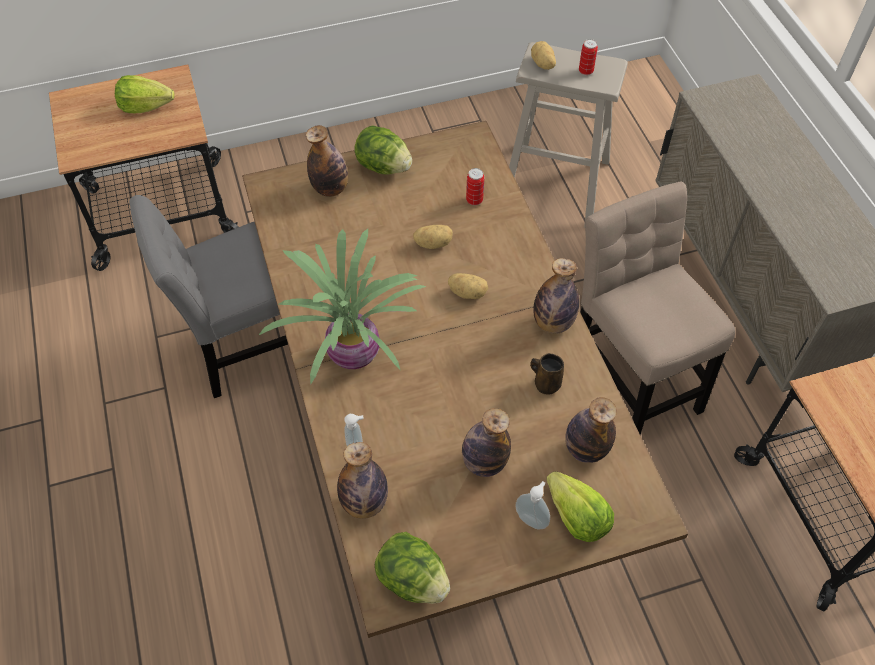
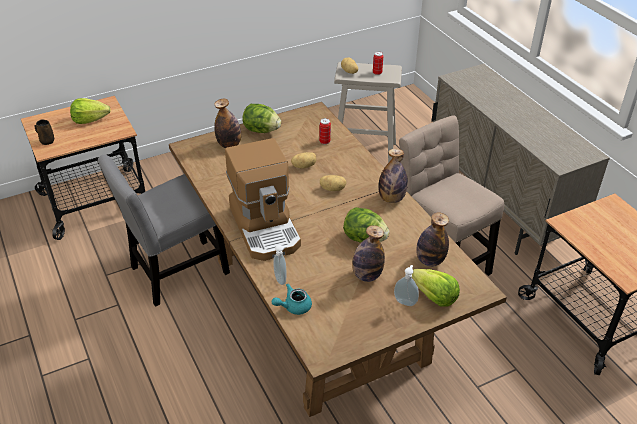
camera: 10 degrees left, 15 degrees down
(354, 351) = (266, 227): potted plant -> coffee machine
(364, 503) = (293, 307): bottle -> turquoise teapot
(412, 579) = (336, 343): lettuce -> lettuce (364, 238)
(545, 383) = (395, 230): brown mug -> brown mug (46, 141)

